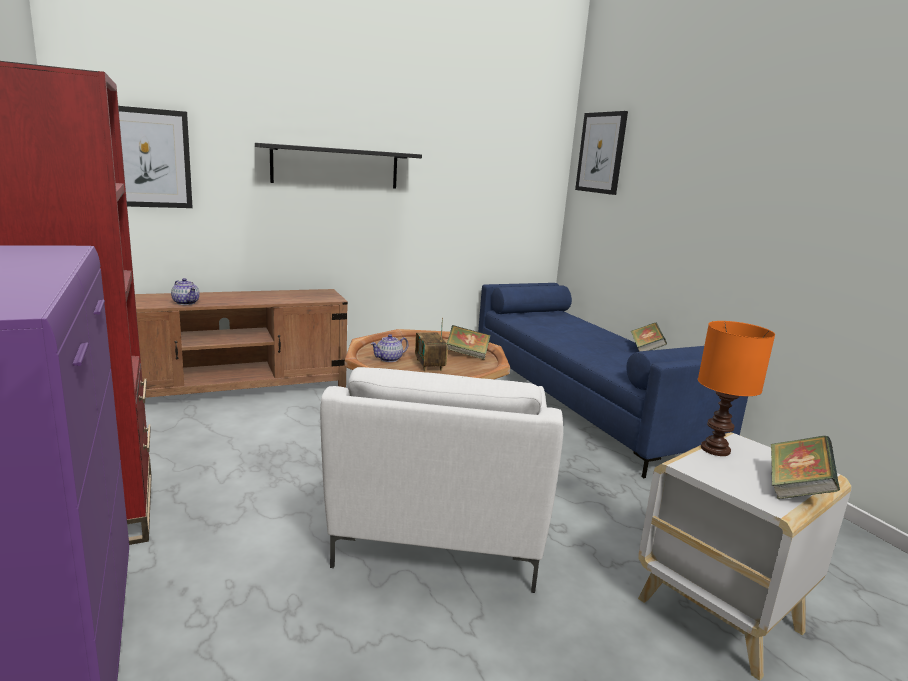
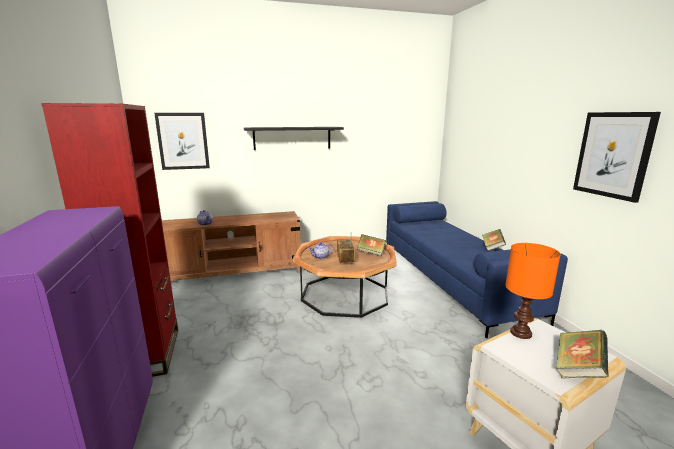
camera: 10 degrees right, 0 degrees up
(439, 531) = (341, 374): white armchair -> none
(601, 153) = (462, 117): picture -> picture (613, 155)

